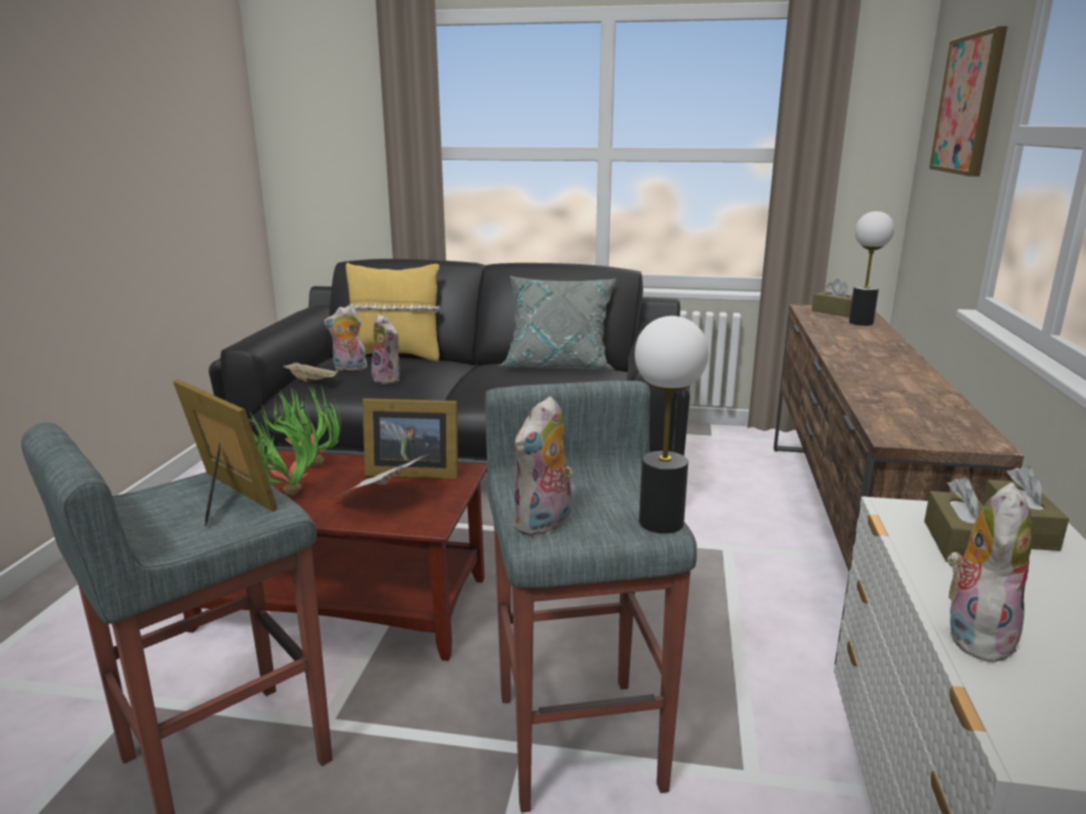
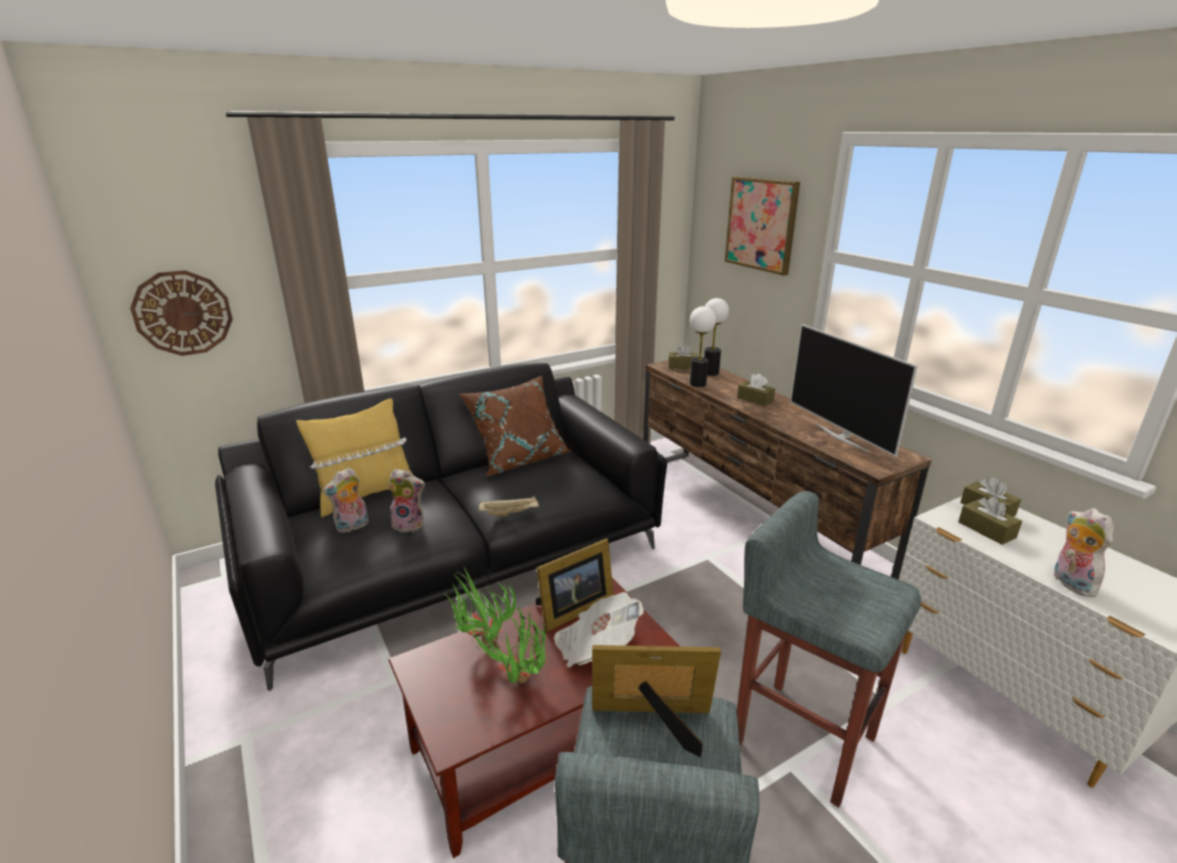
camera: 40 degrees left, 5 degrees up
(312, 381) = (337, 554): beige tray -> beige tray (510, 513)
(316, 164) = (183, 313): none -> wall clock
(544, 525) = (854, 621): plush toy -> none
(559, 365) = (519, 458): grey pillow -> brown pillow
(660, 522) = (891, 585): table lamp -> table lamp (697, 384)
(866, 351) = (755, 399): none -> brown tissue box
(915, 403) = (841, 437): none -> television

